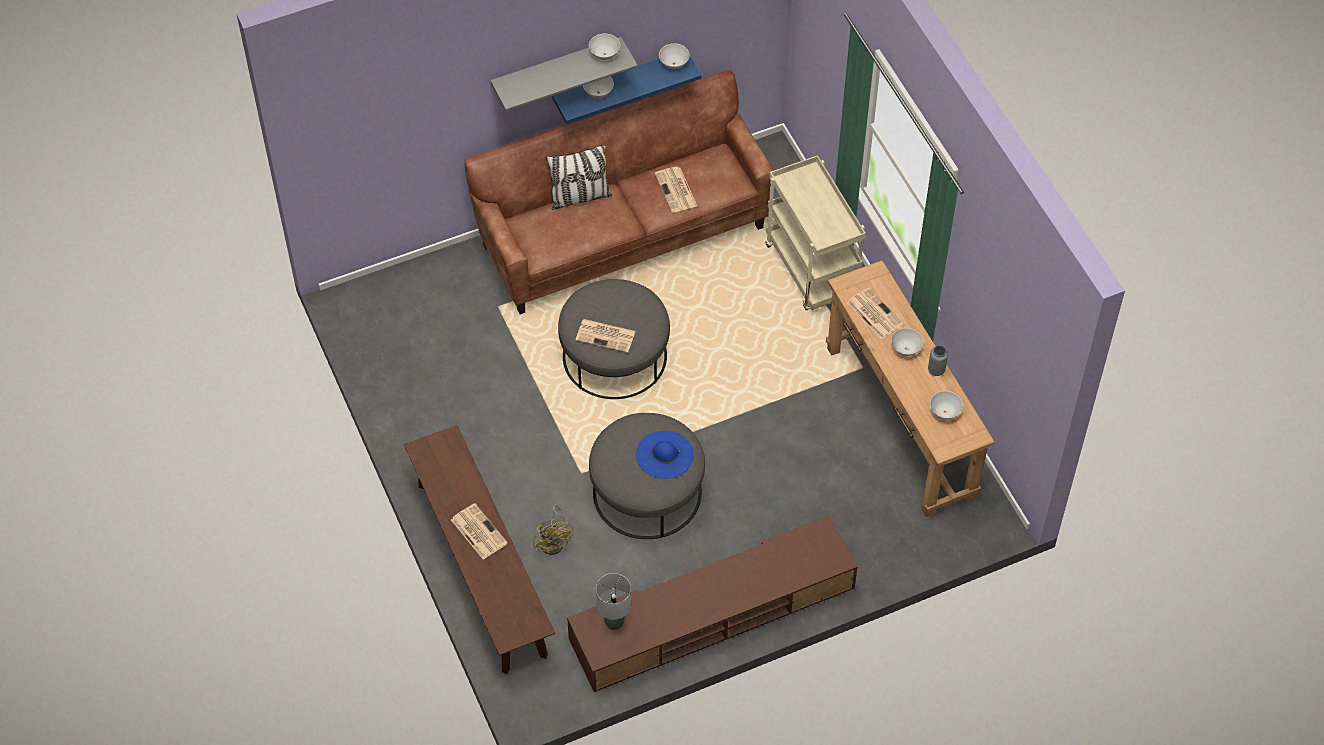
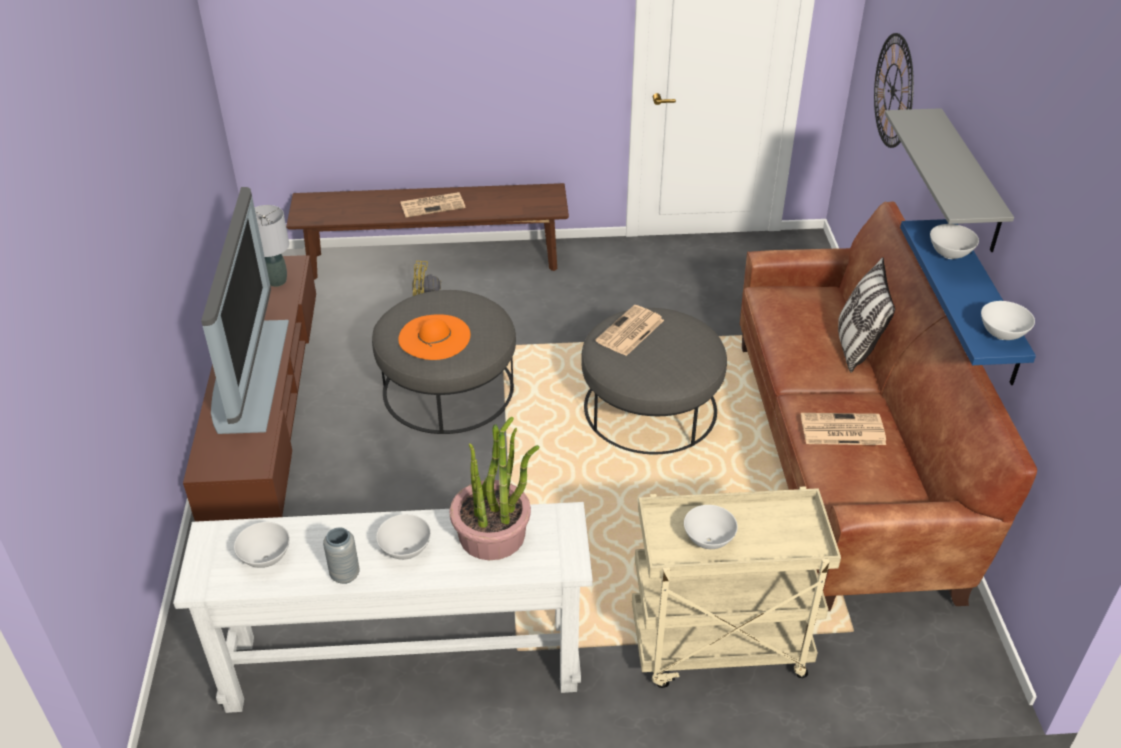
camera: 110 degrees right, 15 degrees down
(401, 133) = (893, 91): none -> wall clock
(604, 55) = (975, 196): white bowl -> white bowl (709, 540)
(664, 455) = (434, 337): blue hat -> orange hat
(735, 582) = (249, 374): none -> television
(874, 313) = (493, 534): newspaper -> potted plant
(900, 421) = (404, 663): brown console table -> white console table

